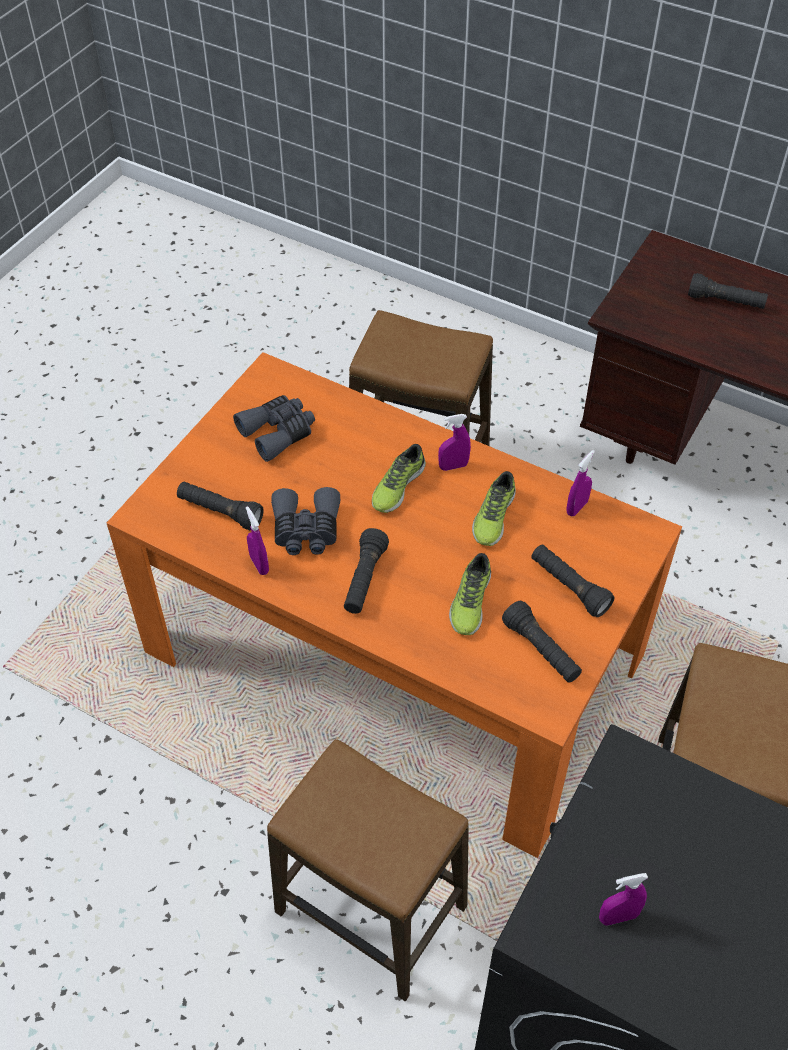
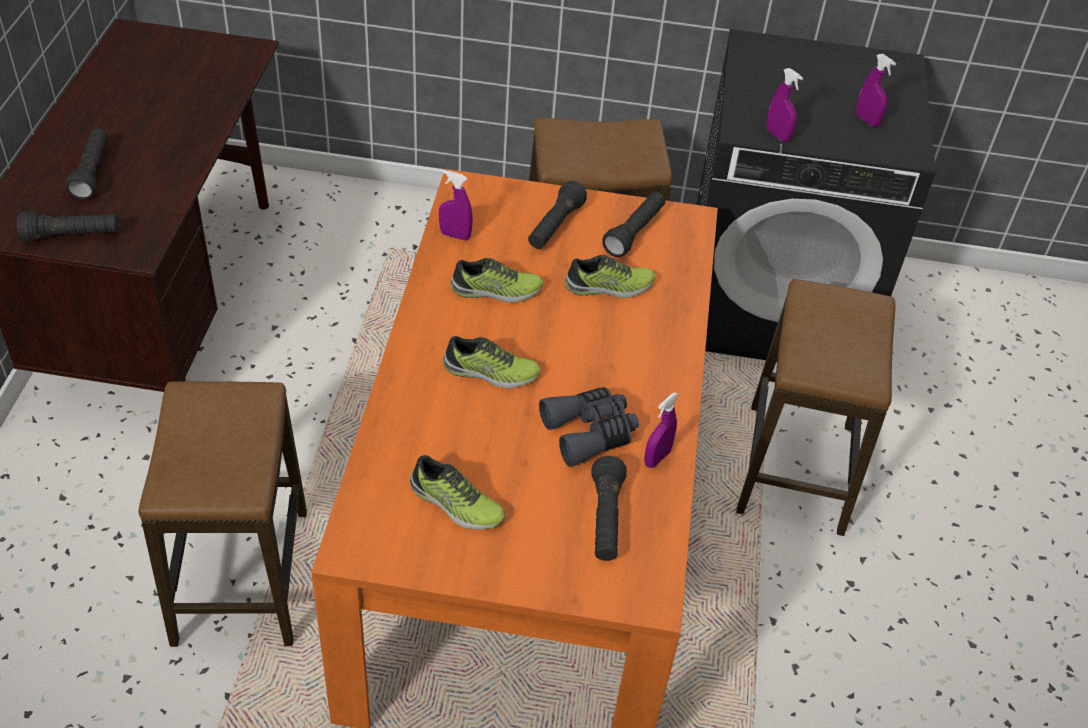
camera: 115 degrees left, 5 degrees down
(278, 432) = (455, 504): grey binoculars -> shoe
(364, 580) = (627, 367): black flashlight -> black flashlight (72, 236)
(453, 466) = (440, 334): purple spray bottle -> purple spray bottle (777, 135)

